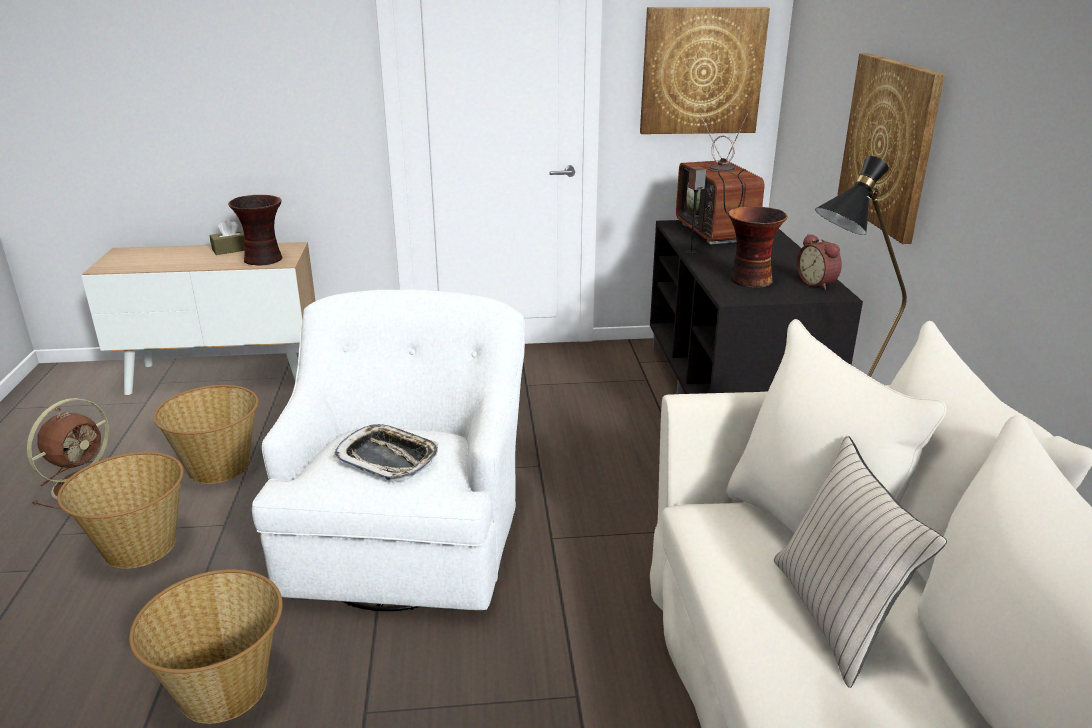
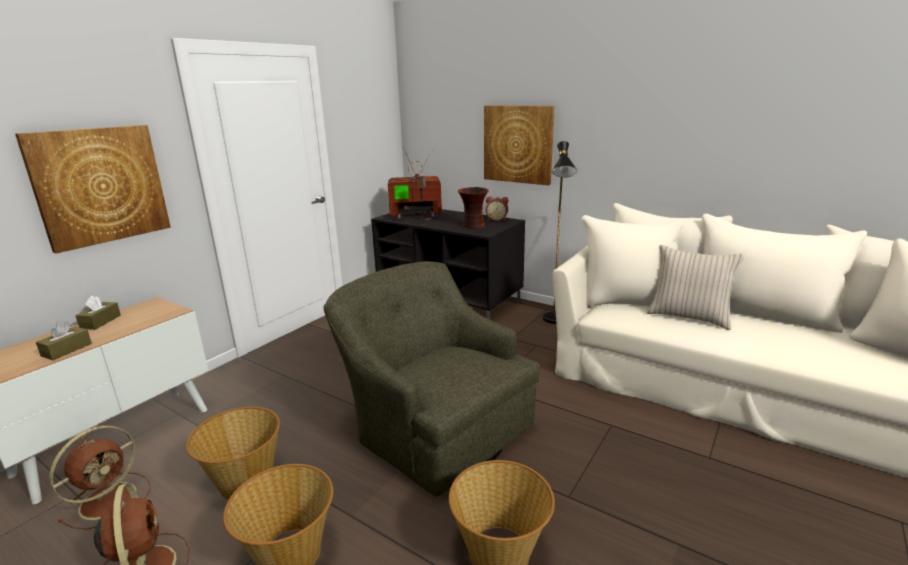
camera: 50 degrees left, 5 degrees down
(150, 420) = (110, 499): none -> brown fan
(171, 265) = (67, 350): none -> brown tissue box
(264, 260) = (153, 316): vase -> none
(388, 458) = (459, 366): tray -> none
(408, 535) = (435, 427): white armchair -> green armchair
(702, 71) = (370, 129): picture -> picture (100, 185)
(719, 234) = (414, 215): television -> television turned 150 degrees clockwise

